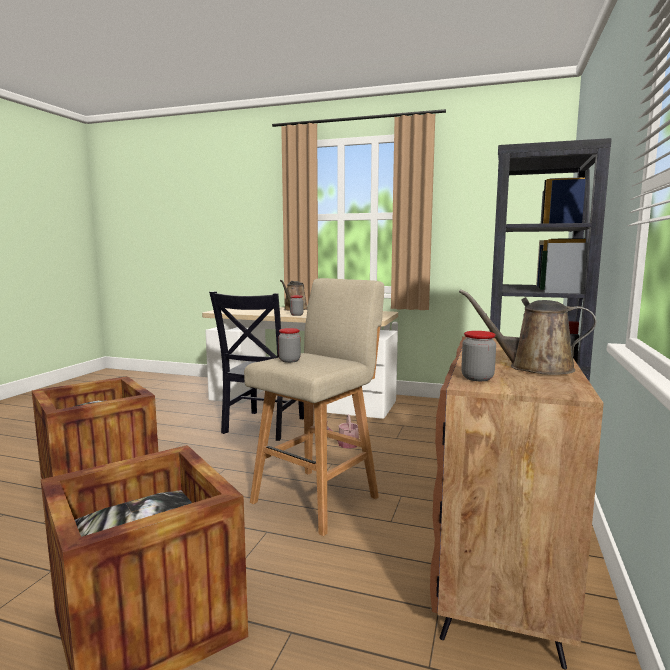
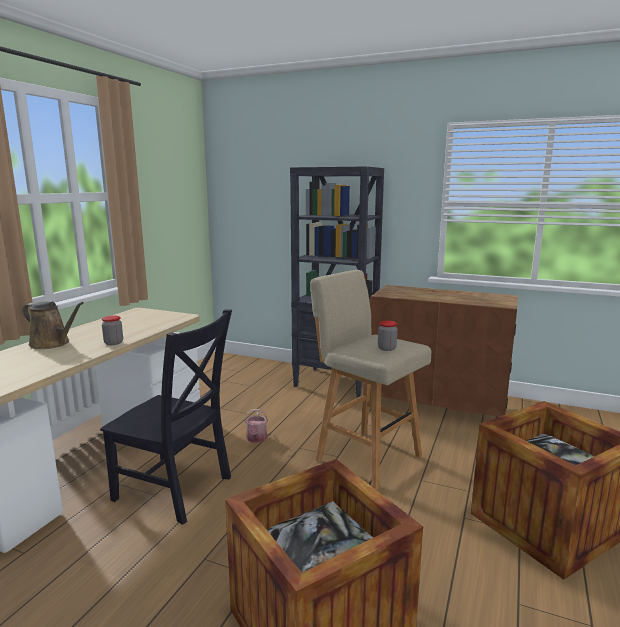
camera: 85 degrees left, 5 degrees up
(477, 378) = (491, 303): jar -> none
(534, 367) = (462, 295): brown watering can -> none

